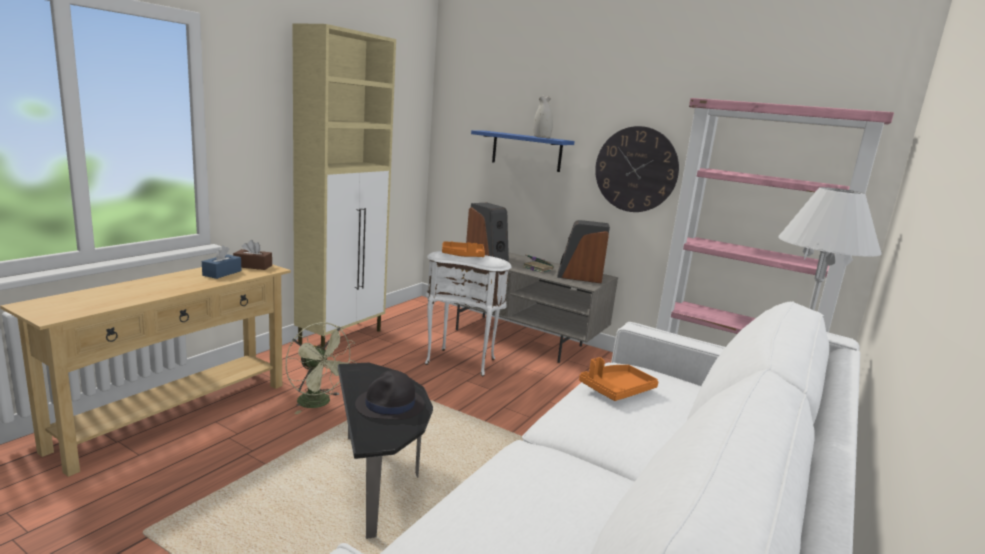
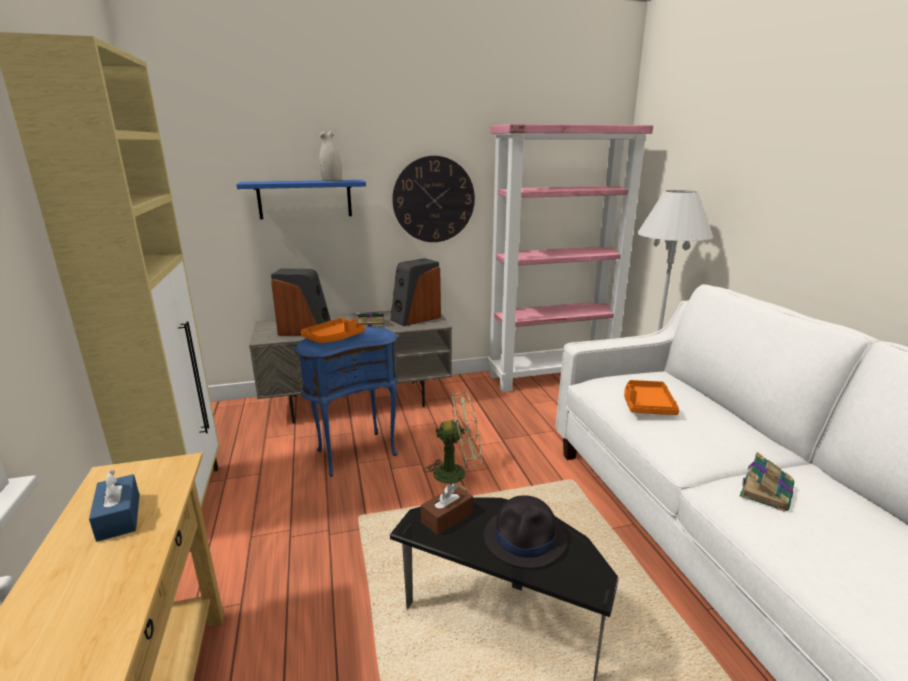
camera: 45 degrees left, 5 degrees up
(253, 266) = (135, 477): brown tissue box -> brown tissue box (447, 517)
(319, 403) = (306, 597): green fan -> green fan (457, 473)
(462, 361) = (355, 452): white side table -> blue side table
(555, 464) = (766, 490): none -> book

